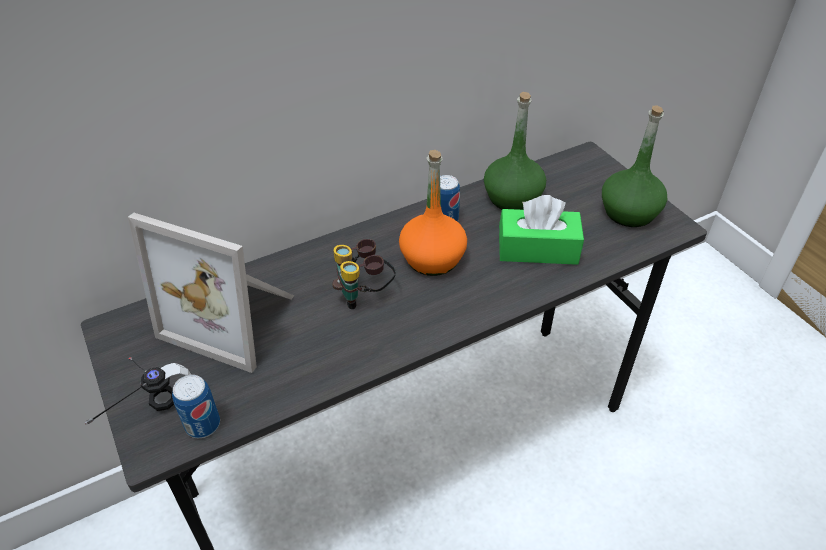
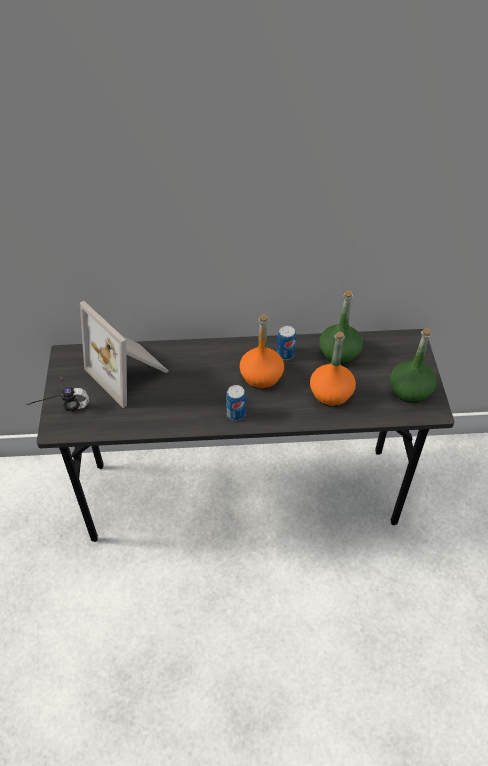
camera: 25 degrees right, 5 degrees up
(203, 425) = (85, 426): can -> can (236, 413)
(365, 295) = (208, 385): binoculars -> none
(537, 249) = (330, 394): green tissue box -> orange bottle

